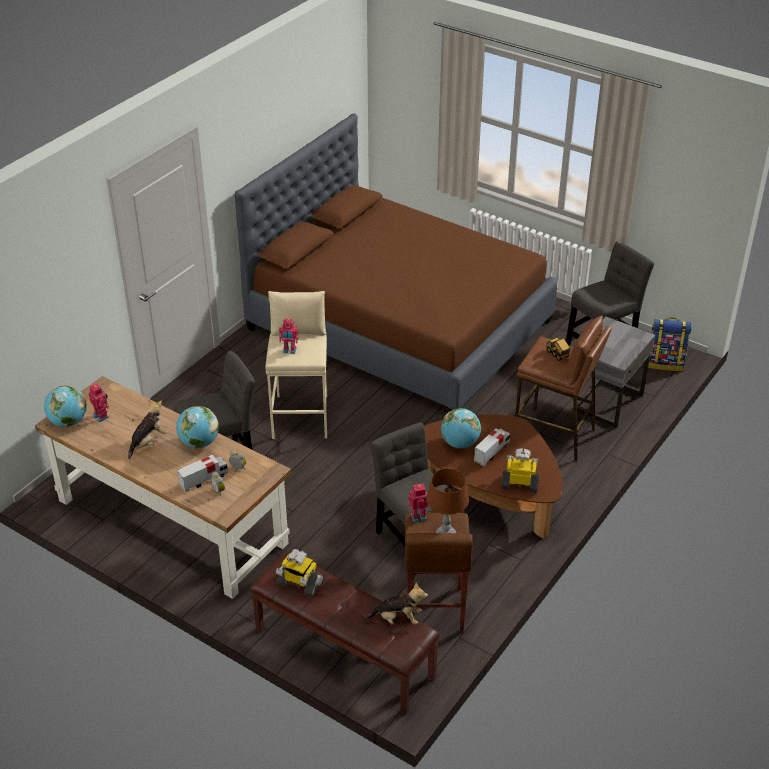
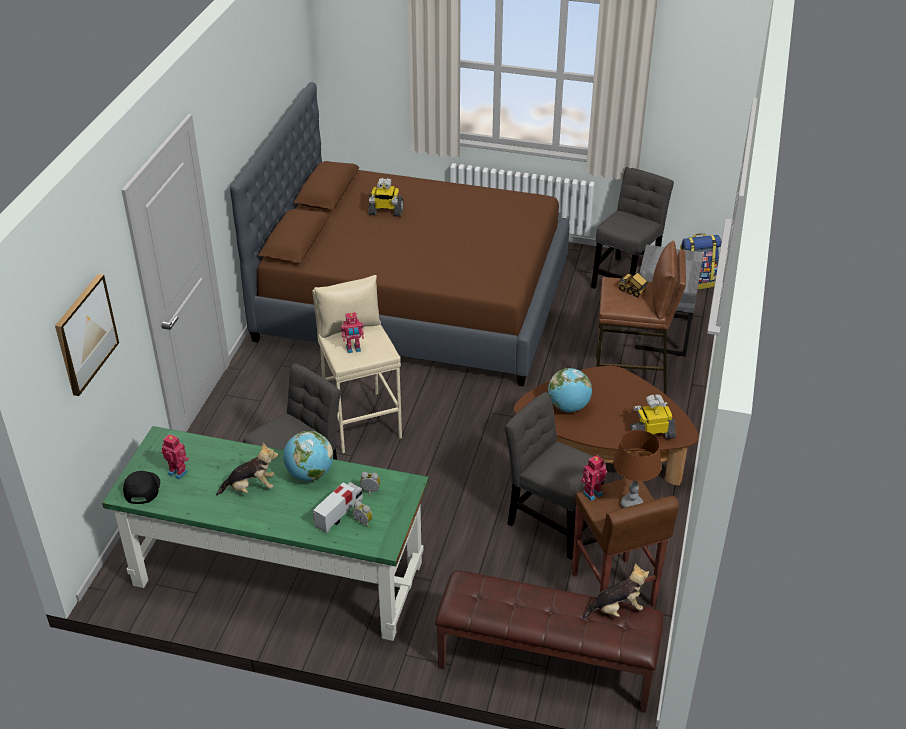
camera: 20 degrees left, 0 degrees up
(49, 288) = (85, 334): none -> picture
(68, 422) = (141, 488): globe -> black cap
(148, 442) = (251, 488): plush toy -> plush toy turned 60 degrees clockwise
(170, 522) = (277, 574): brown desk -> green desk
(299, 583) = (491, 601): toy robot -> toy robot (385, 211)
(492, 452) = (605, 408): toy truck -> none

